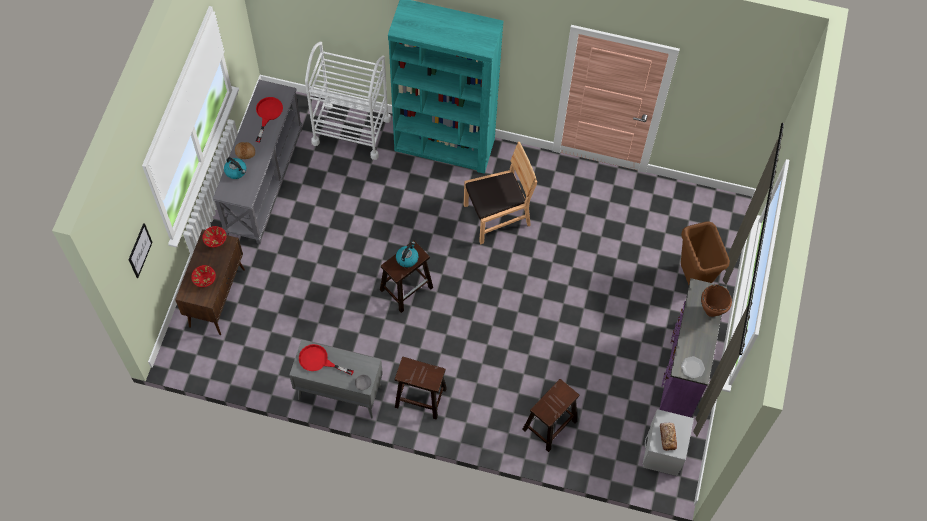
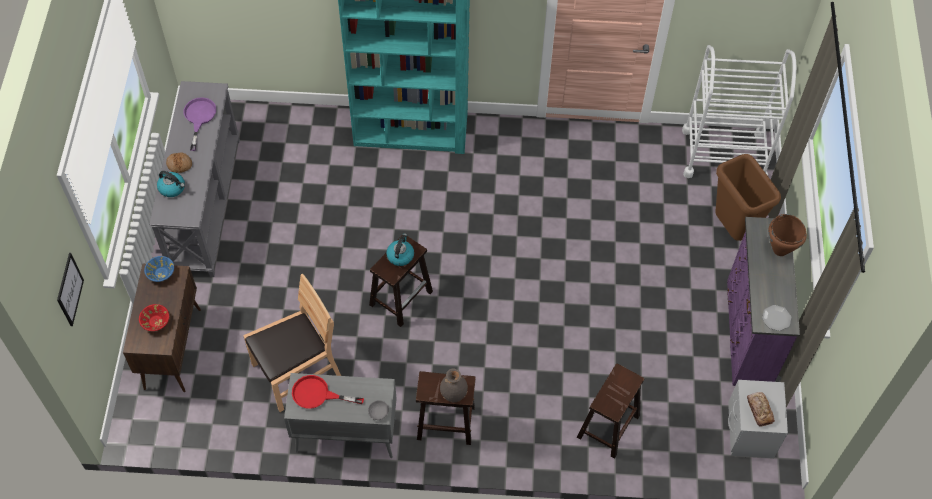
camera: 10 degrees left, 5 degrees down
(215, 240) = (161, 273): red bowl -> blue bowl
(268, 114) = (199, 118): red frying pan -> purple frying pan
(351, 131) = (298, 132): white cart -> white cart (723, 154)
(425, 378) = (453, 393): none -> grey vase
(497, 216) = (489, 198): brown chair -> brown chair (296, 371)

